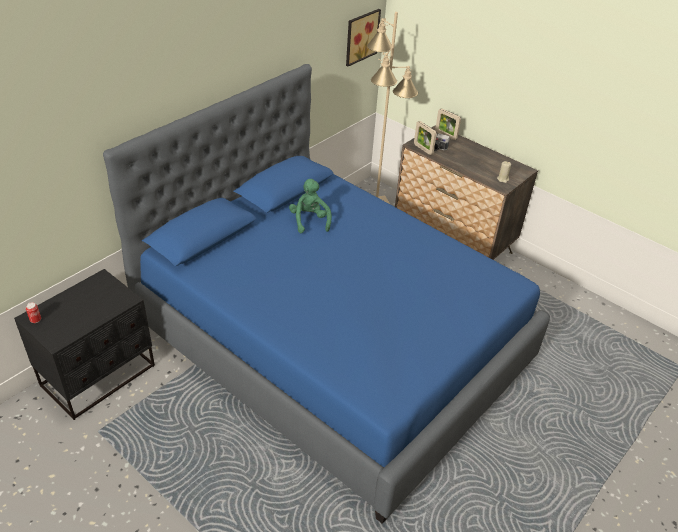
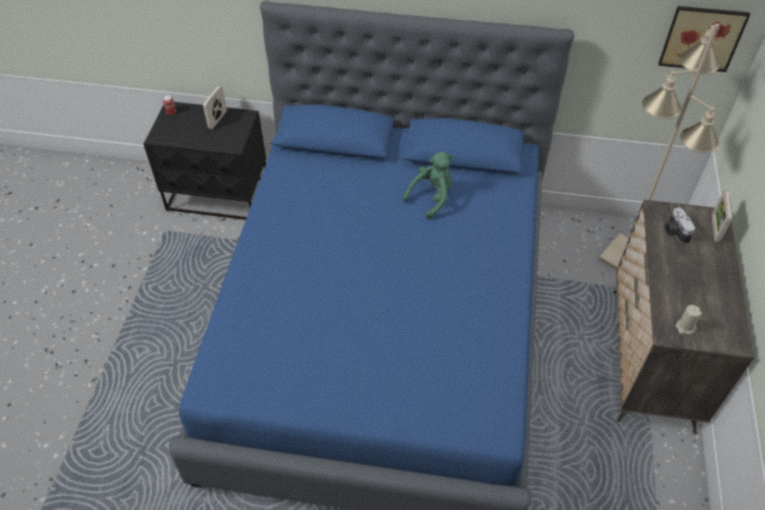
camera: 60 degrees right, 10 degrees up
(423, 149) = (656, 222): picture frame -> picture frame (217, 120)

